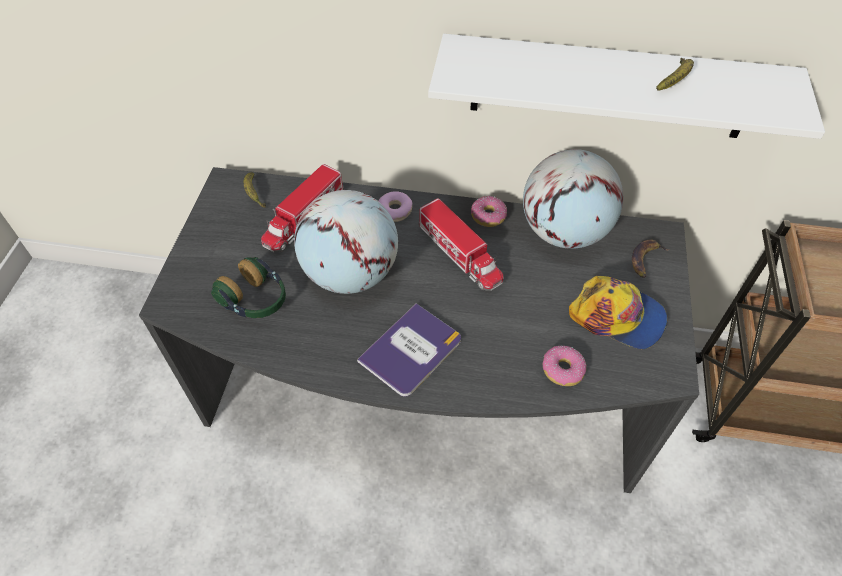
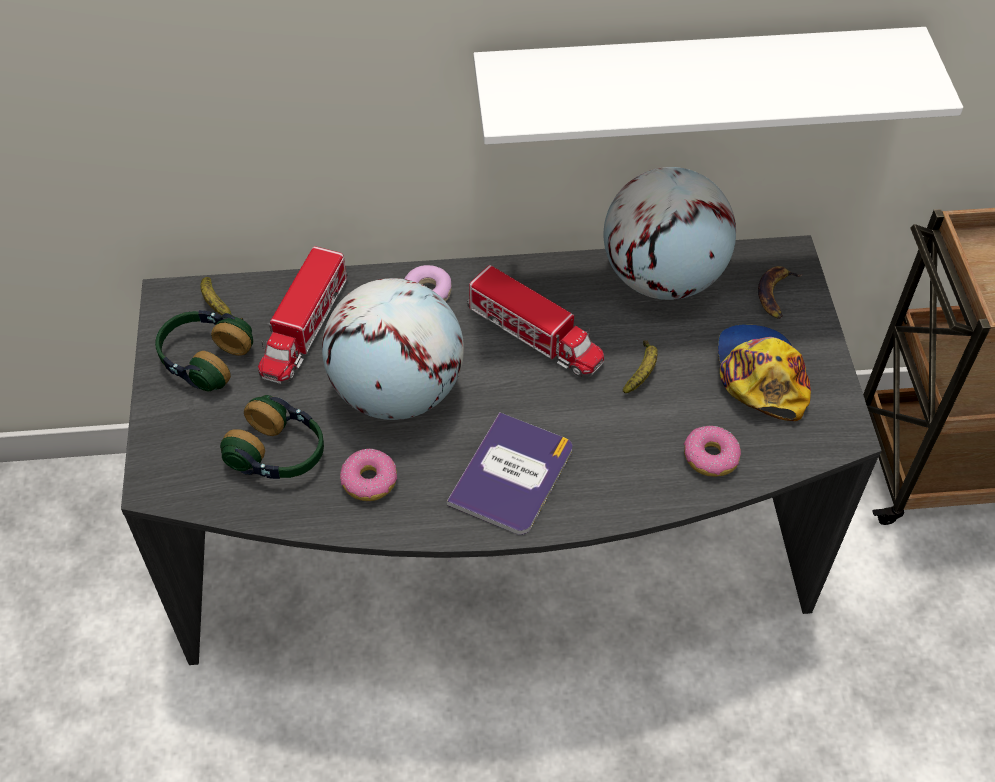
camera: 15 degrees left, 0 degrees up
(231, 226) = (204, 359): none -> headphones
(488, 216) = (557, 275): donut -> donut (369, 481)
(617, 316) = (760, 375): cap -> cap turned 105 degrees counterclockwise
(675, 80) = (779, 69): banana -> banana (642, 371)

